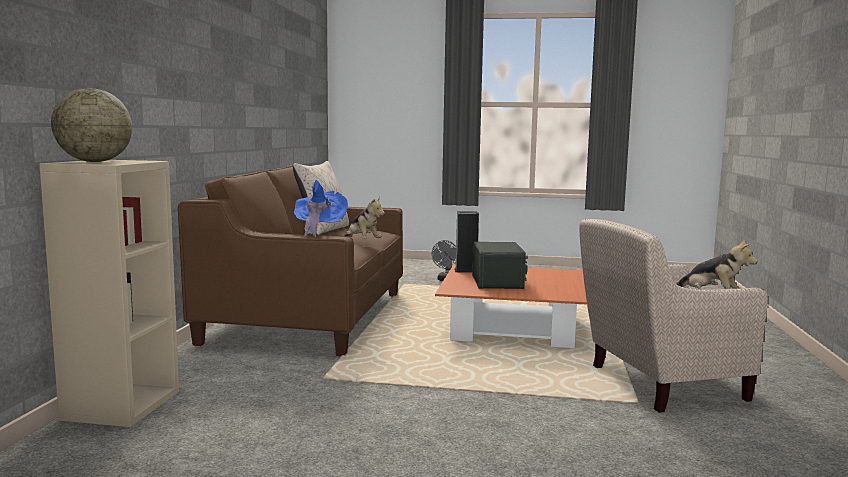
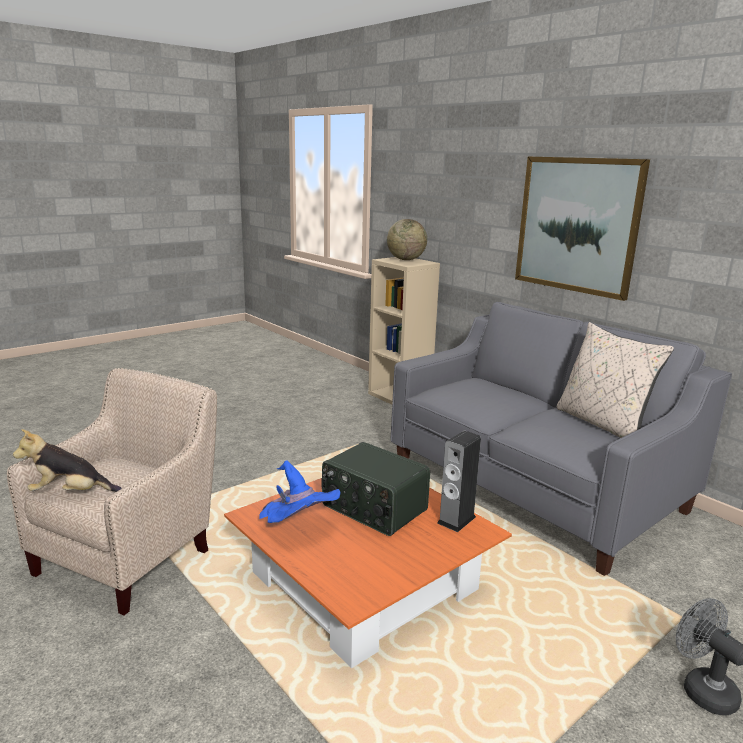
camera: 130 degrees right, 10 degrees up
(207, 89) = (577, 225): none -> picture
(309, 316) = (534, 486): brown sofa -> grey sofa
(319, 230) = (453, 366): blue hat -> blue hat (298, 527)
(362, 242) = (501, 419): plush toy -> none

